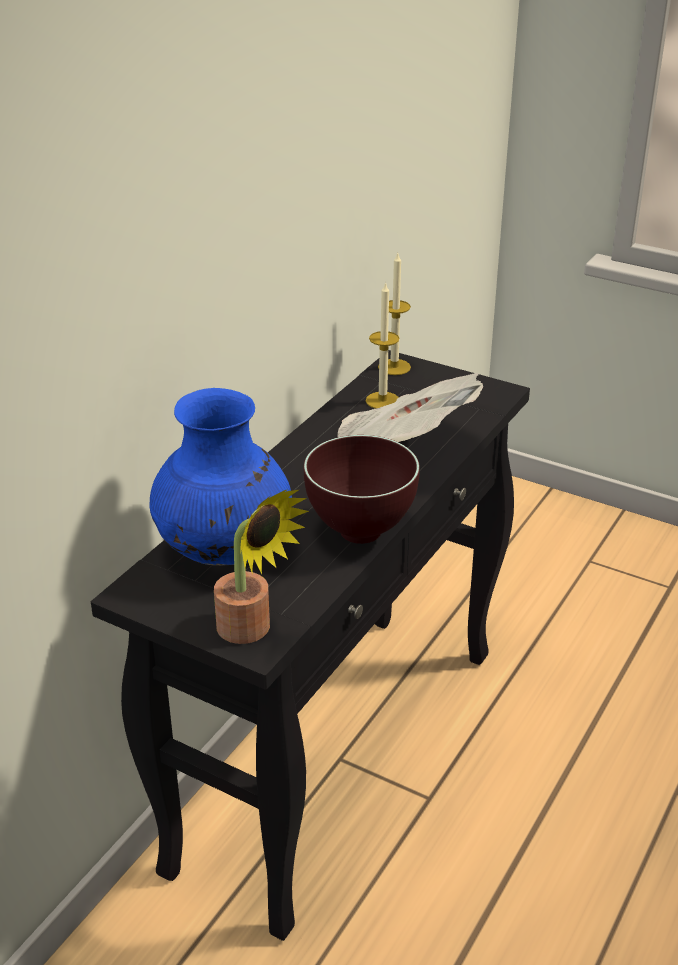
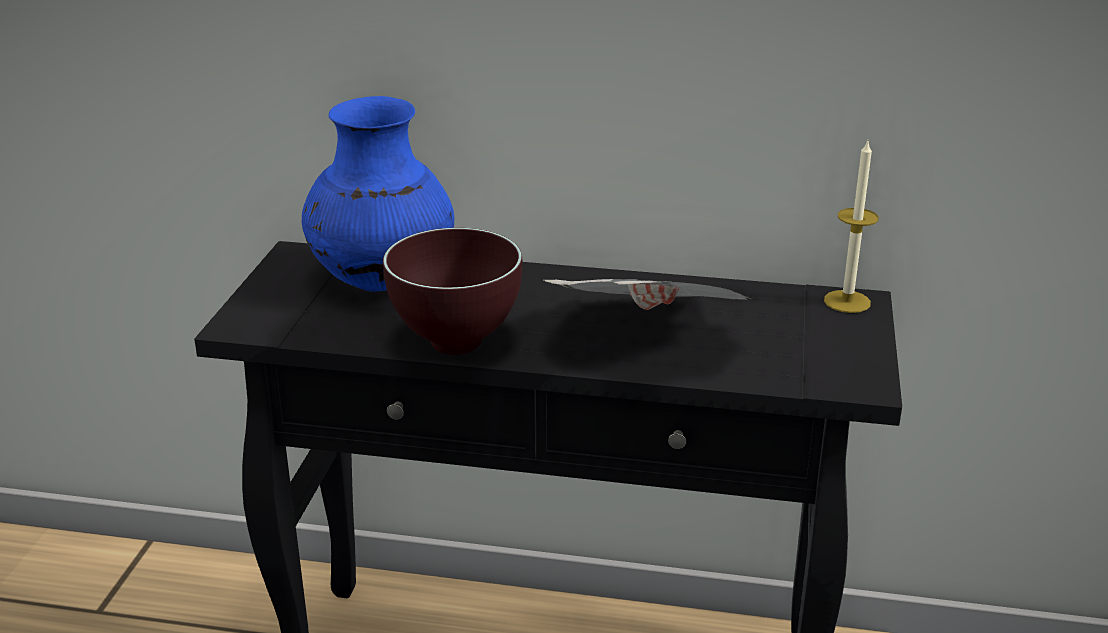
camera: 70 degrees right, 5 degrees down
(252, 631) = (258, 319): potted plant -> none
(382, 400) = (755, 309): candle -> none

